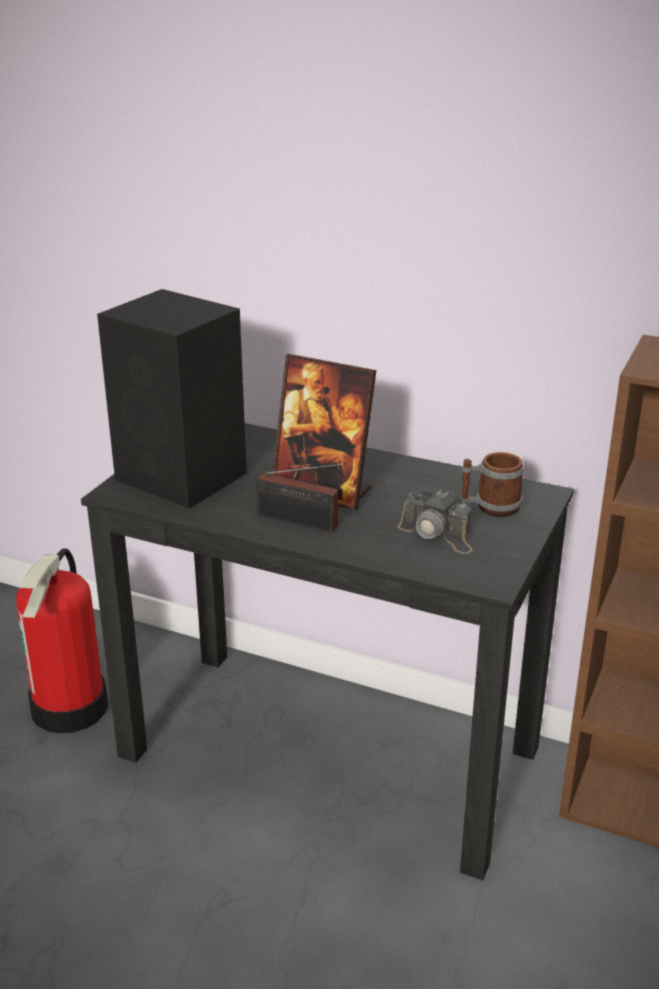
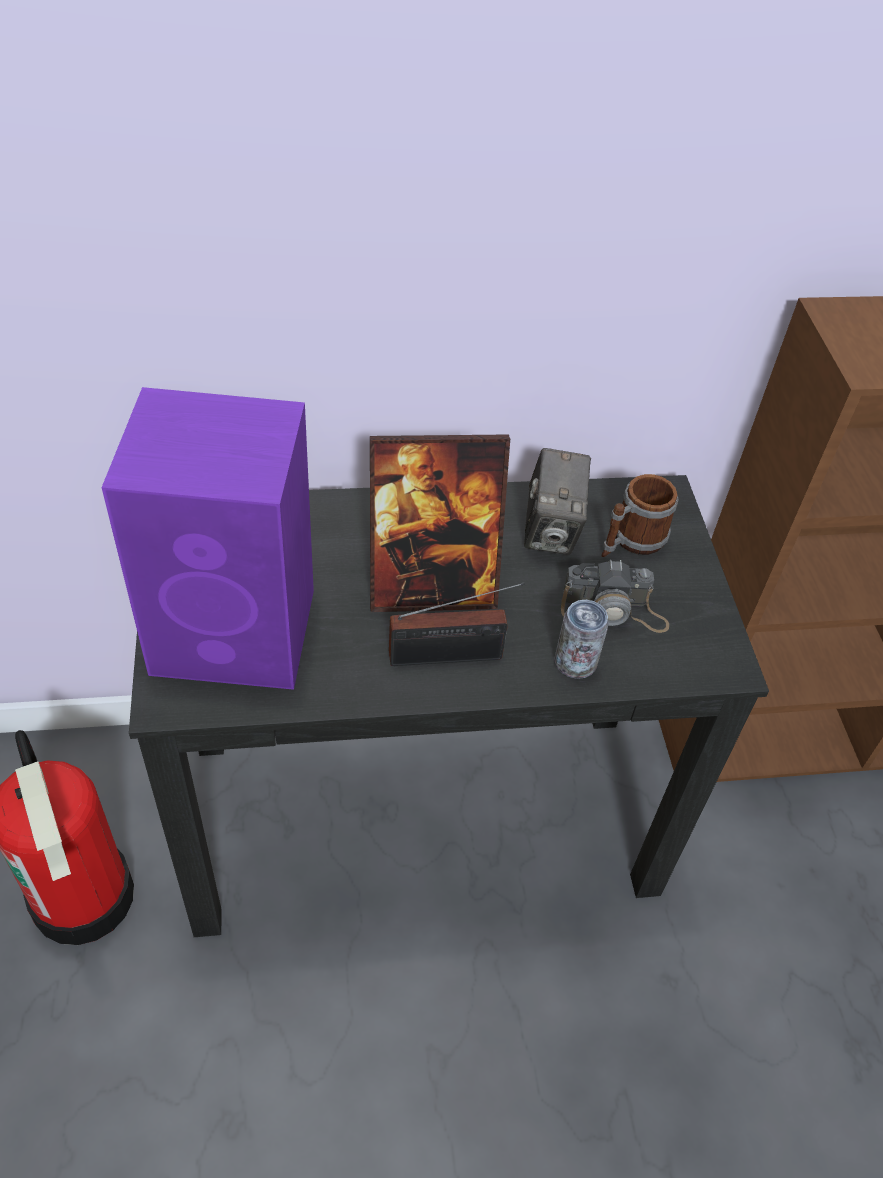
camera: 35 degrees left, 20 degrees up
(183, 477) = (238, 632): black speaker -> purple speaker
(381, 548) = (575, 662): none -> can
(435, 488) = (551, 531): none -> camera

